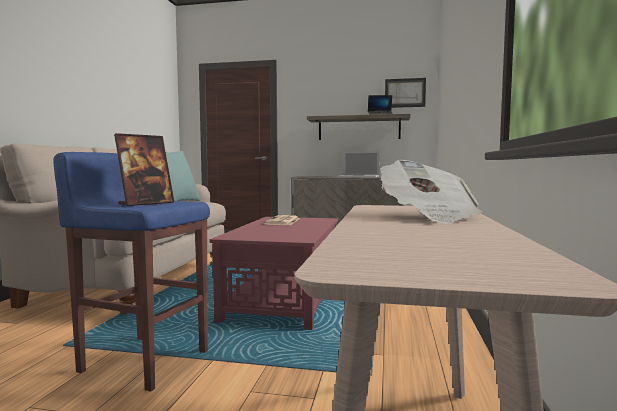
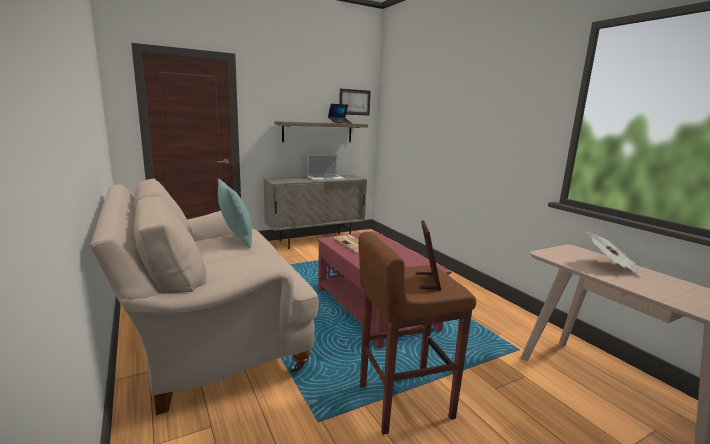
camera: 40 degrees left, 10 degrees up
(144, 360) = (403, 401): blue stool -> brown stool

